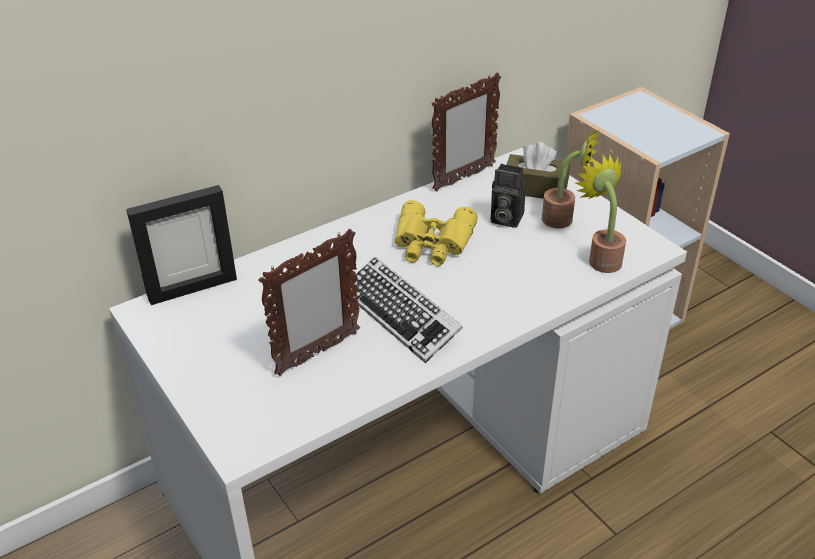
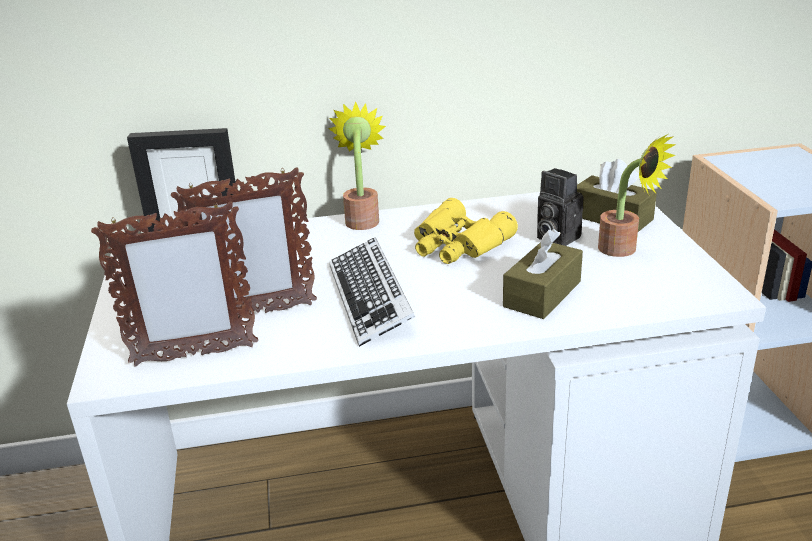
camera: 25 degrees right, 10 degrees down
(463, 178) = (537, 197): picture frame -> picture frame (194, 355)
(529, 277) = (542, 294): none -> brown tissue box
(601, 258) = (644, 293): potted plant -> potted plant (362, 219)

